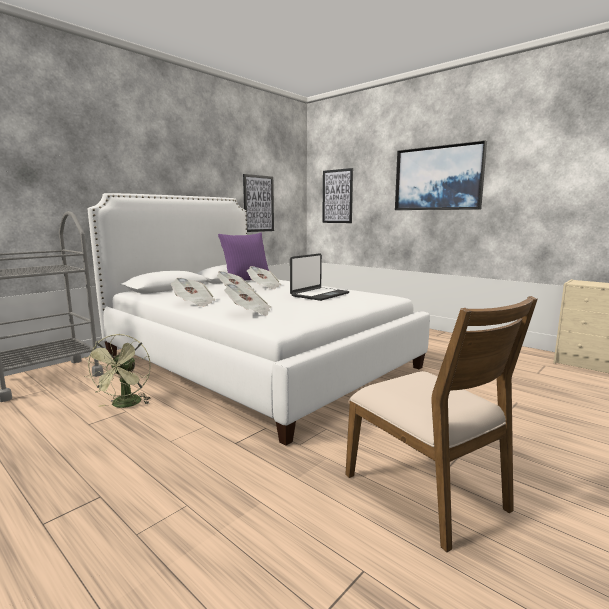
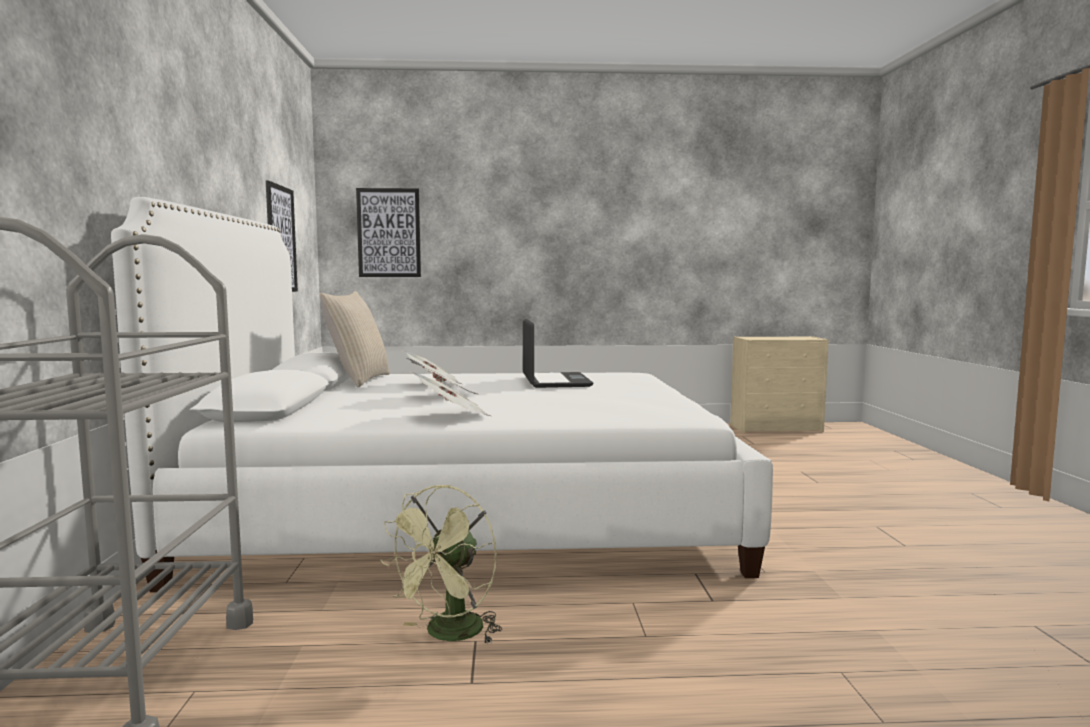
camera: 45 degrees left, 5 degrees down
(125, 405) = (448, 635): green fan -> green fan turned 75 degrees clockwise
(246, 280) = (358, 380): purple pillow -> beige pillow
(249, 312) = (594, 408): newspaper -> none
(427, 491) = (924, 557): brown chair -> none
(438, 178) = (565, 214): picture -> none

